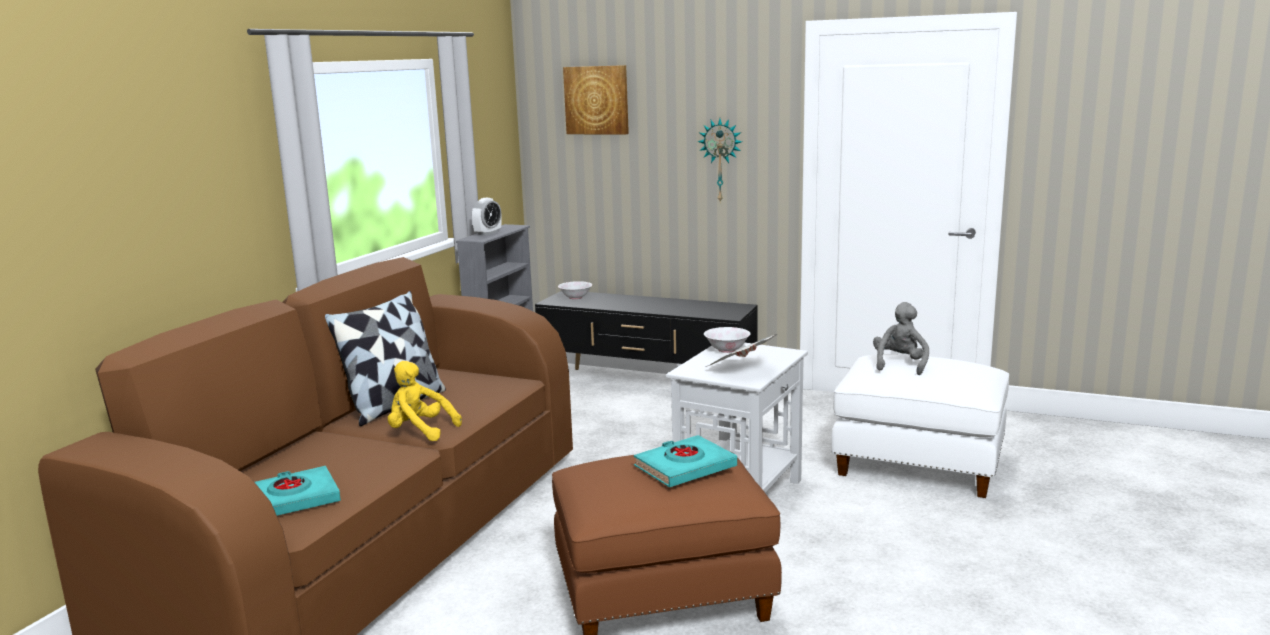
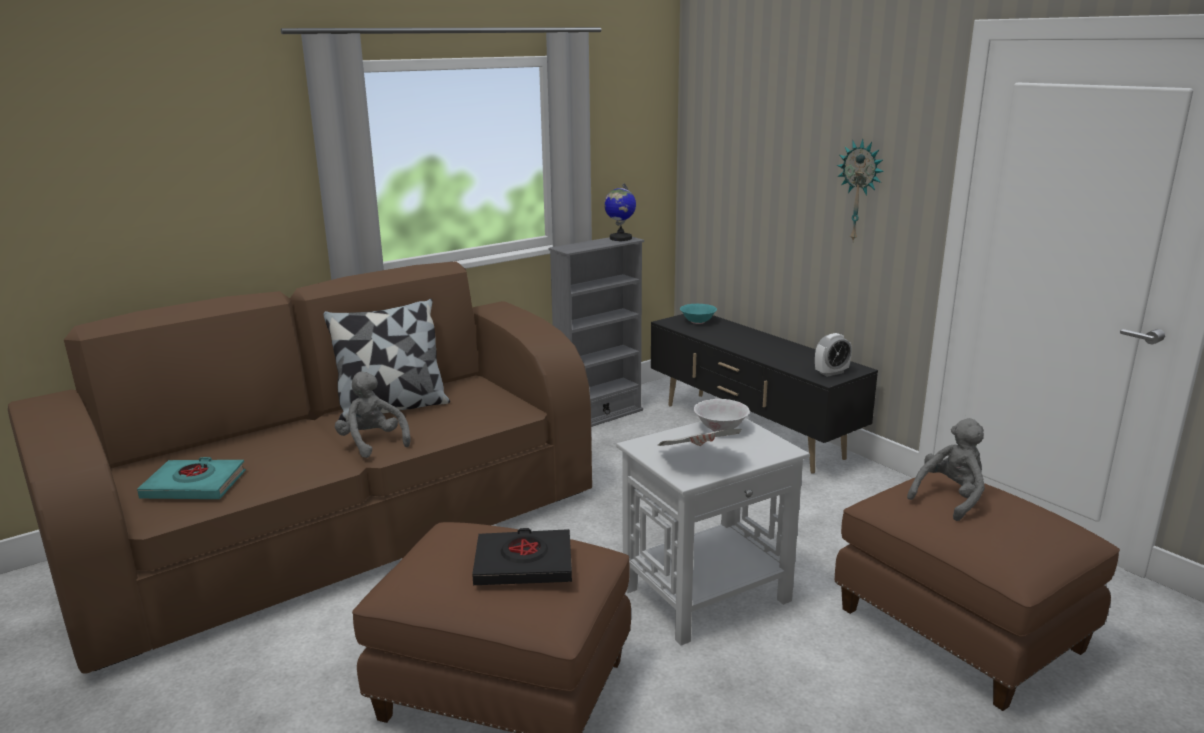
camera: 30 degrees right, 5 degrees up
(420, 431) = (372, 443): yellow plush toy -> grey plush toy
(488, 233) = (588, 244): alarm clock -> alarm clock (831, 373)
(508, 227) = (620, 238): none -> globe
(575, 297) = (697, 322): white bowl -> turquoise bowl
(597, 100) = (746, 107): picture -> none
(685, 467) = (524, 564): turquoise book -> black book
(919, 464) = (961, 629): white ottoman -> brown ottoman

